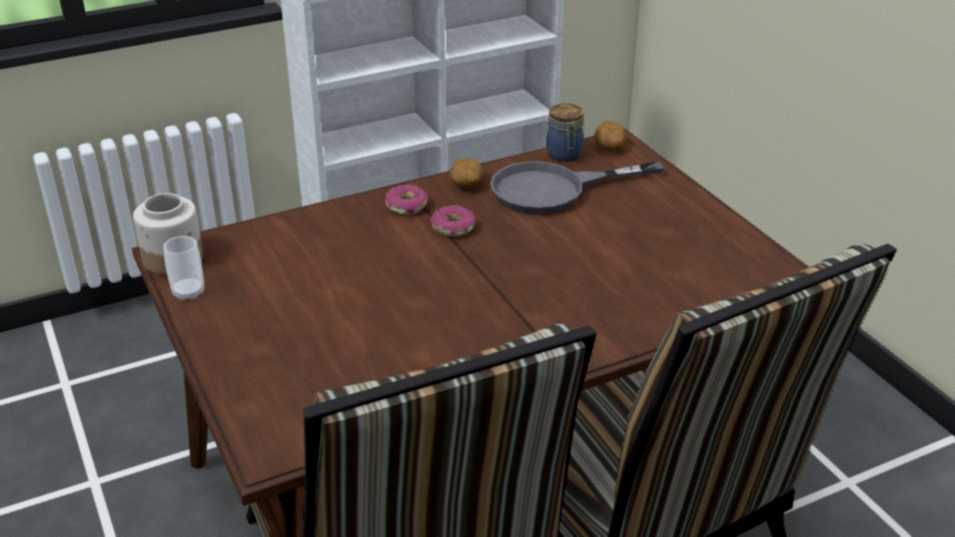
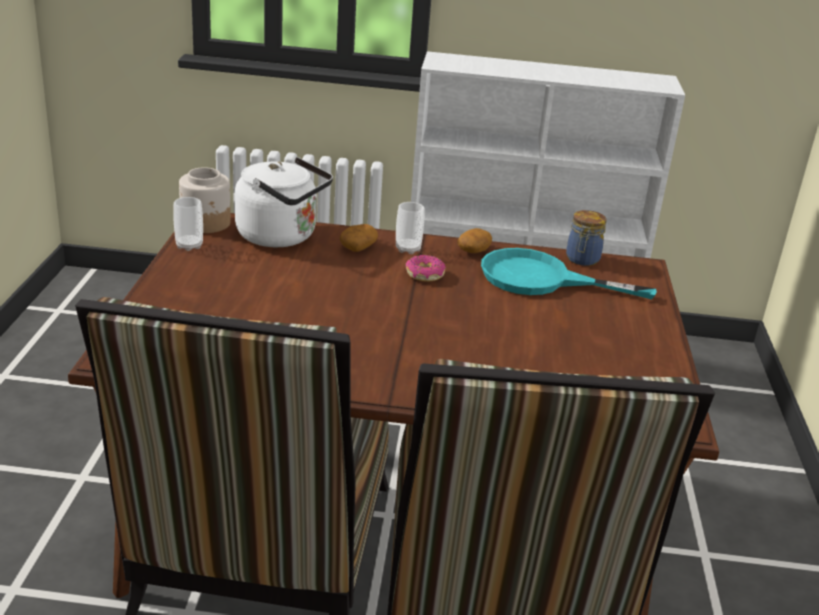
camera: 30 degrees right, 5 degrees down
(271, 242) = (281, 237): none -> white kettle
(407, 206) = (408, 249): donut -> cup
(554, 190) = (541, 279): grey frying pan -> turquoise frying pan
(609, 146) = (630, 266): potato -> potato (358, 247)

